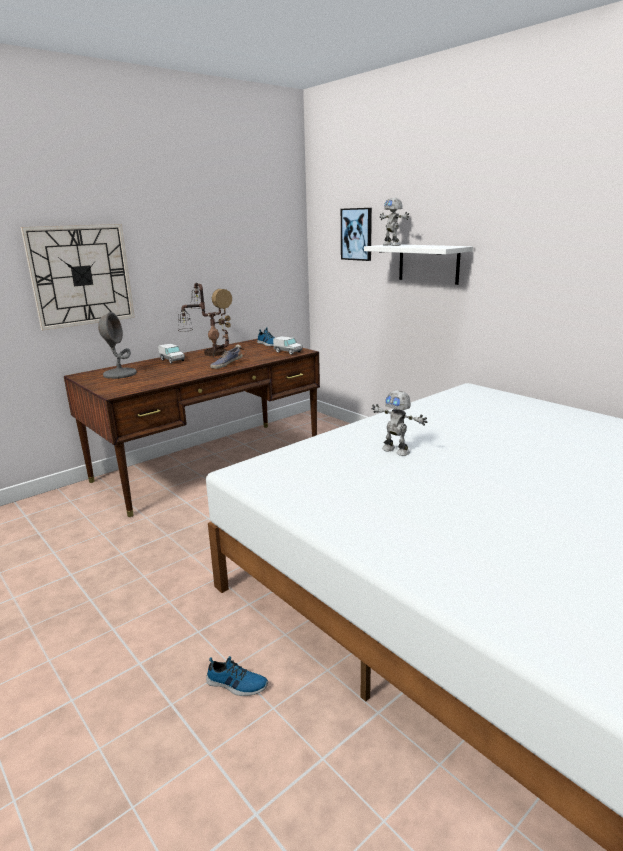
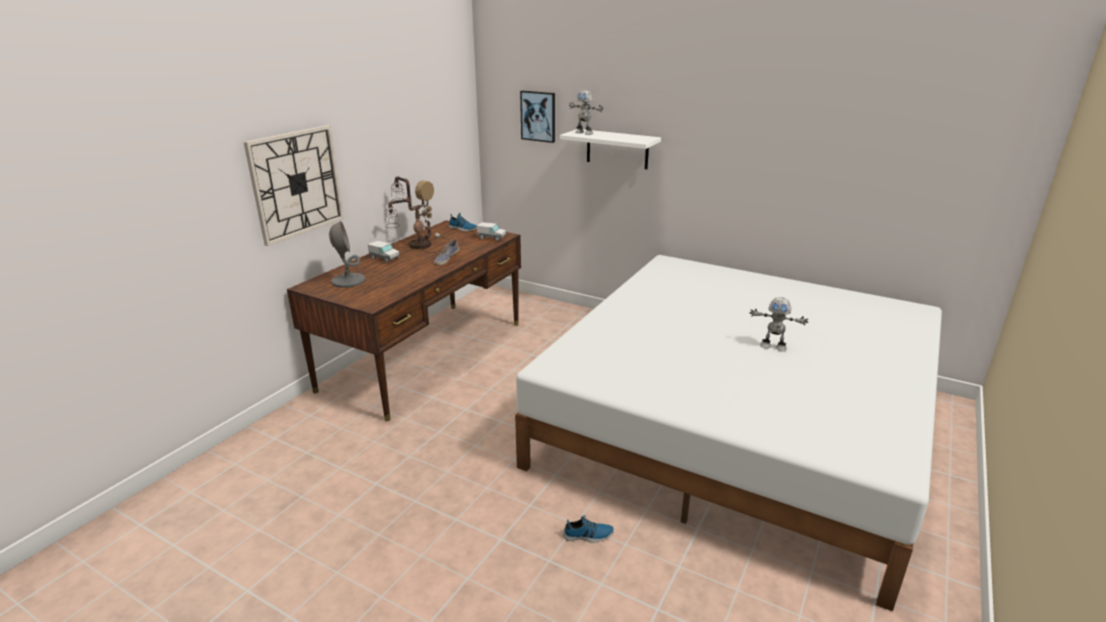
camera: 20 degrees left, 5 degrees up
(396, 450) = (651, 330): toy robot -> toy robot (773, 346)

